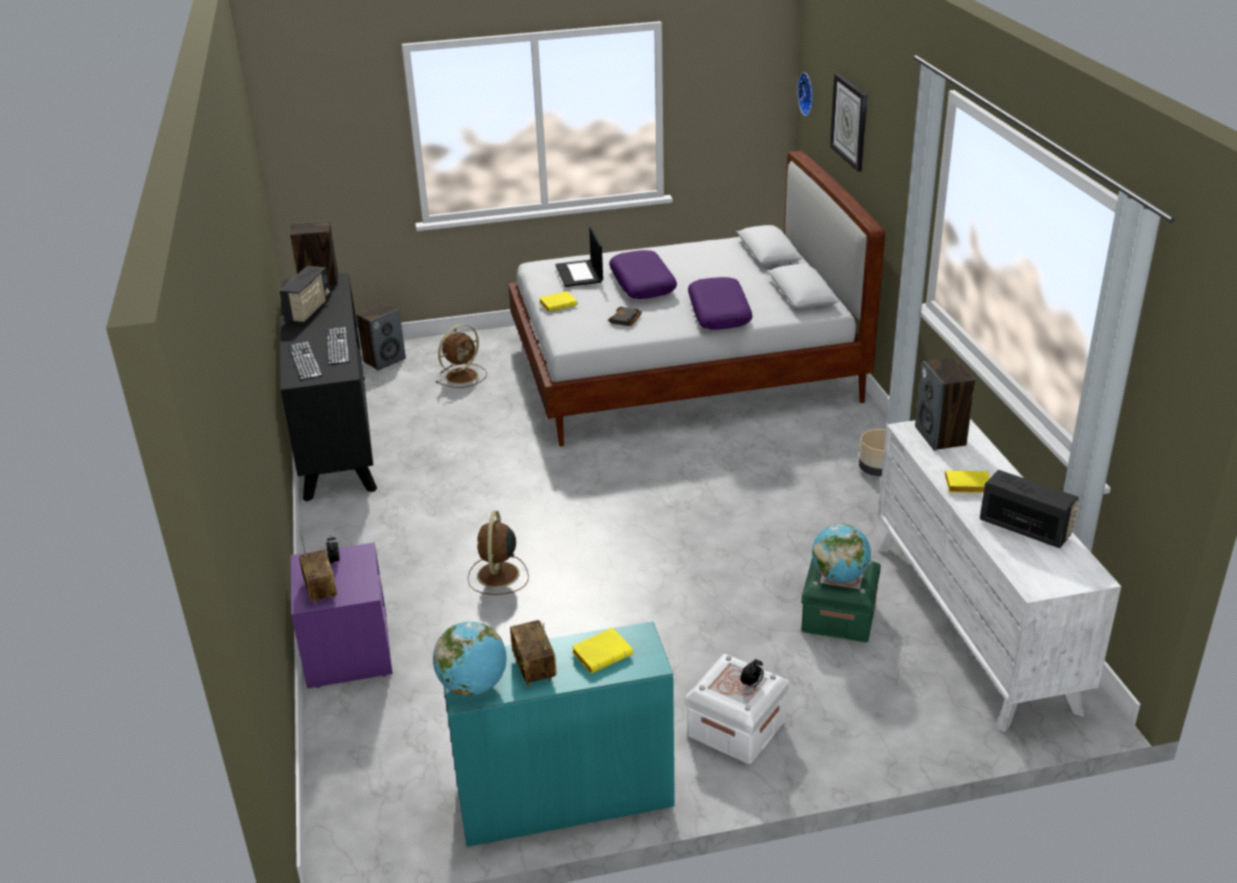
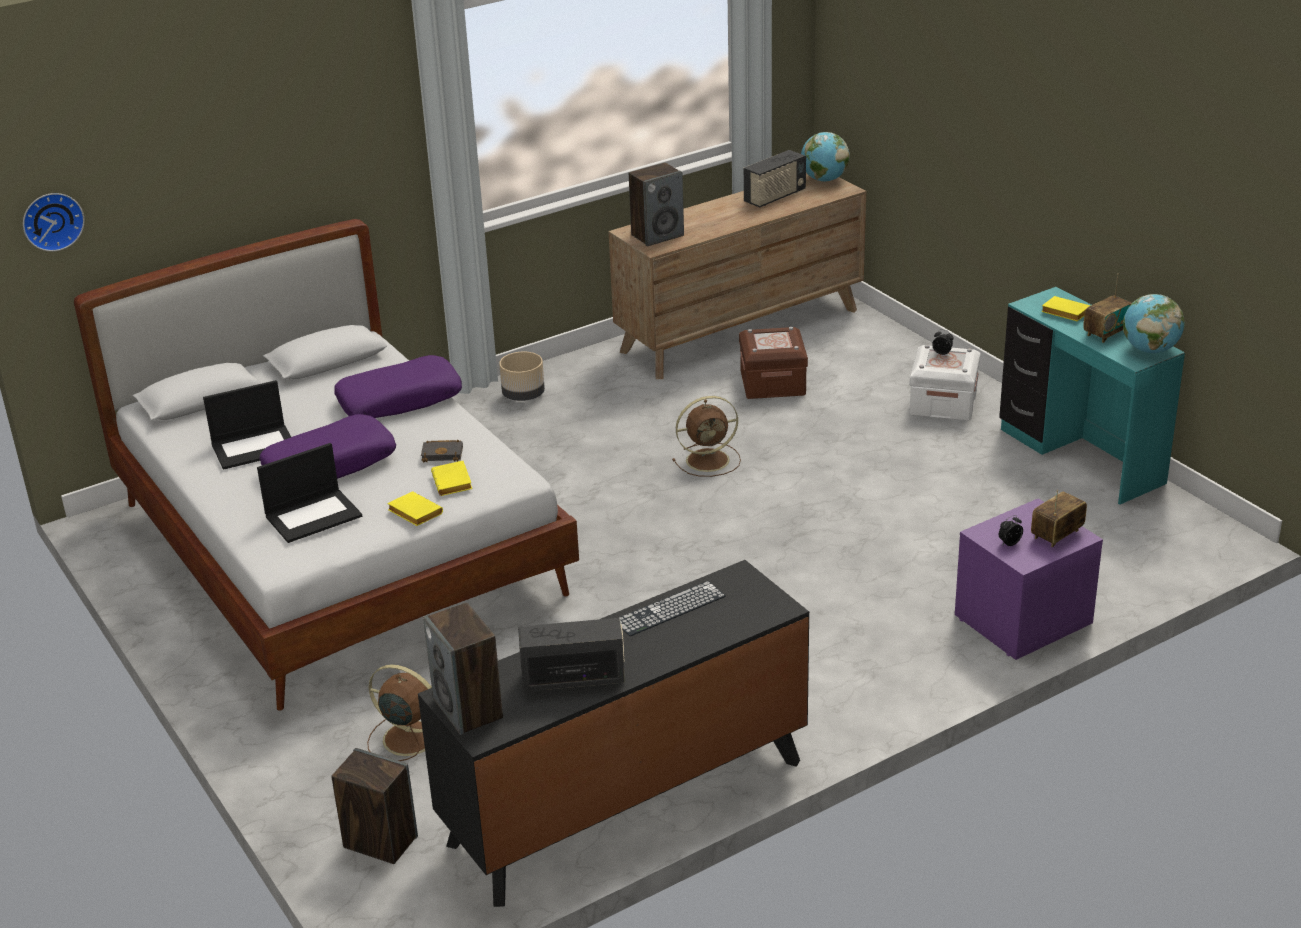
camera: 110 degrees left, 0 degrees up
(305, 361) = (725, 620): keyboard -> none
(498, 576) = (842, 566): brown fan -> brown fan (709, 460)
(686, 264) = (255, 447): none -> laptop
(839, 576) = (777, 340): globe -> globe (824, 180)
(839, 617) = (773, 383): green storage box -> brown storage box
(850, 121) = (204, 173): wall clock -> none
(966, 486) = (731, 219): yellow book -> yellow book (454, 483)
(974, 624) = (740, 330): white dresser -> brown dresser
(1025, 528) = (775, 197): radio -> radio turned 150 degrees counterclockwise

